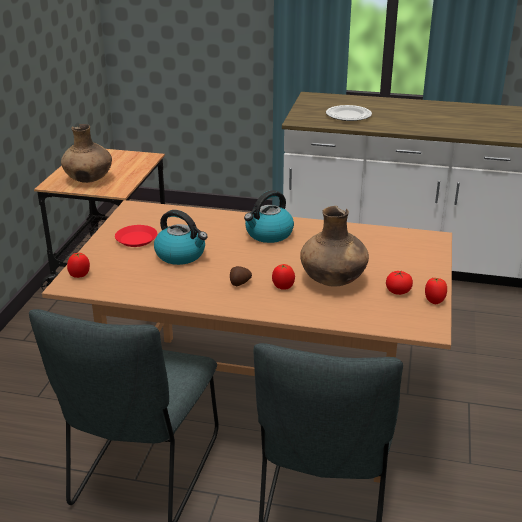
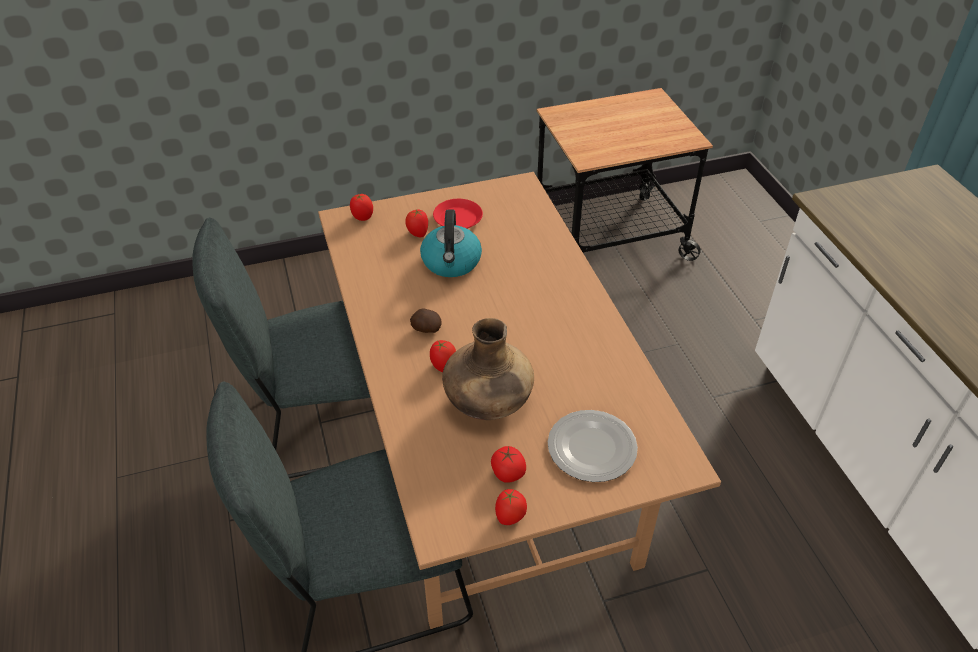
camera: 60 degrees right, 15 degrees up
(89, 180) = (591, 129): brown vase -> none
(132, 258) = (417, 234): none -> tomato
(268, 234) = (553, 307): kettle -> none
(348, 115) = (905, 238): plate -> plate (591, 448)

